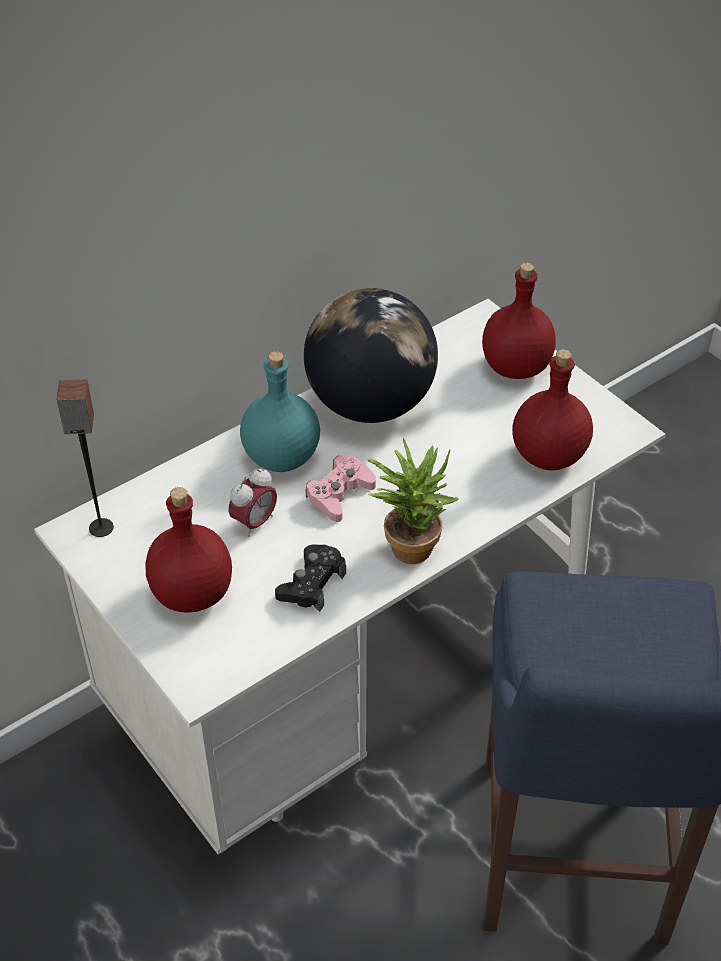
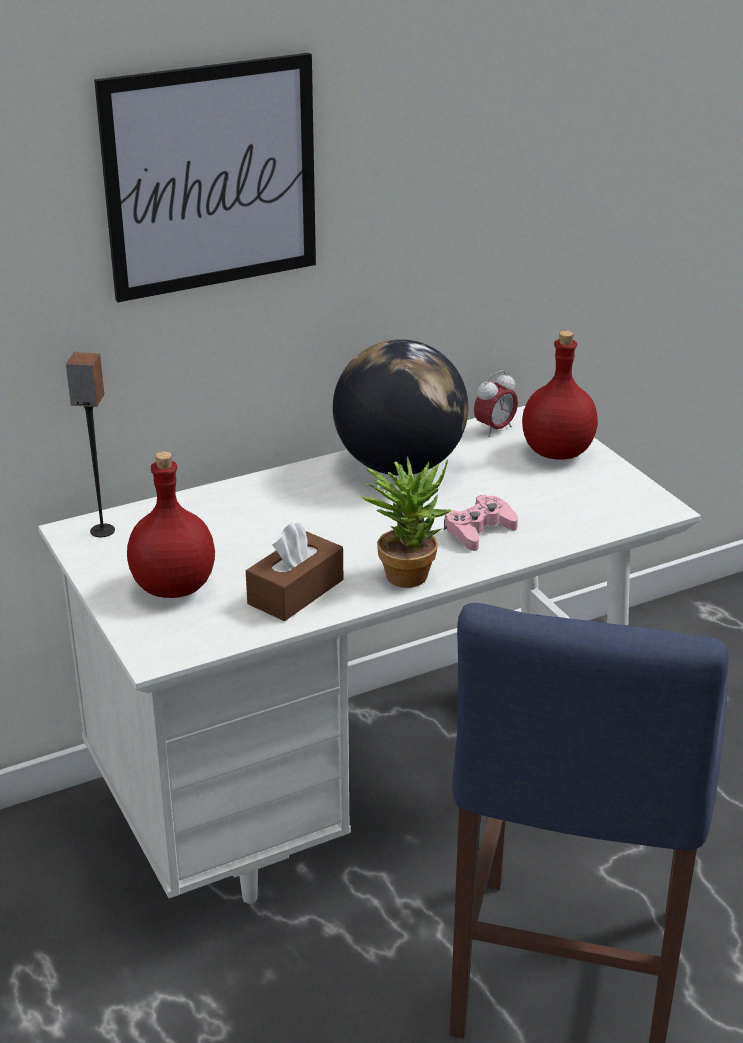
camera: 10 degrees right, 15 degrees down
(174, 175) = (211, 177): none -> picture
(254, 522) = (254, 541): alarm clock -> alarm clock (494, 429)
(282, 458) = (298, 497): turquoise bottle -> none
(311, 584) = (296, 592): black game controller -> brown tissue box
(339, 494) = (346, 528): pink game controller -> pink game controller (479, 530)
(550, 455) = (573, 520): red bottle -> none

